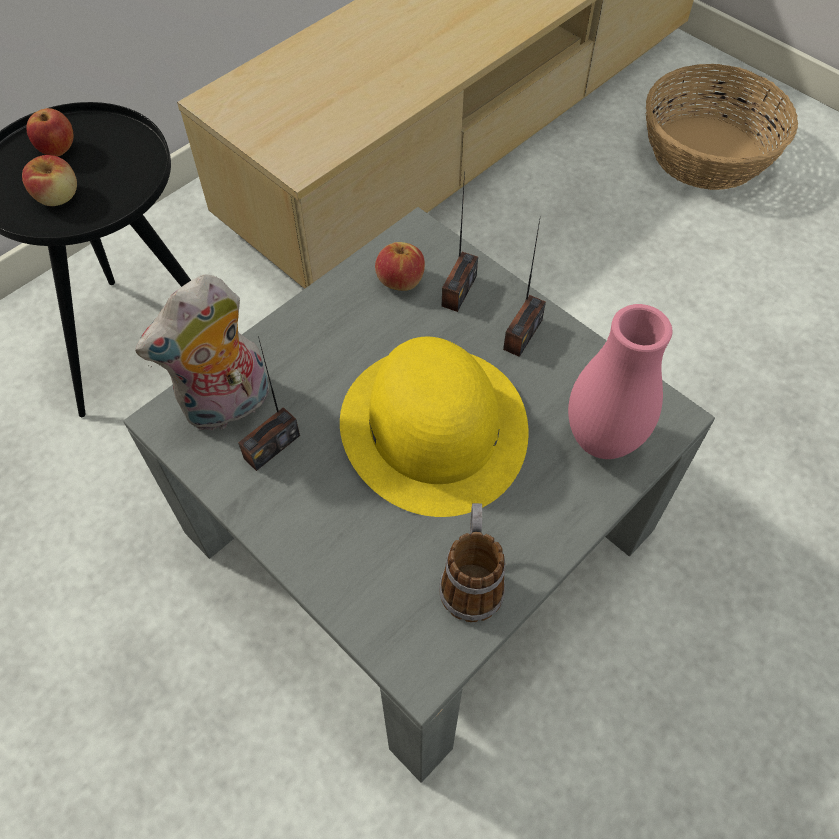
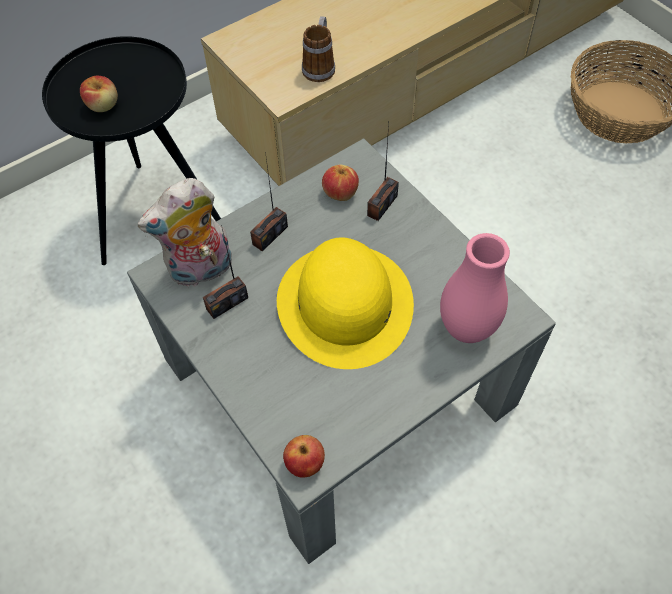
camera: 10 degrees right, 0 degrees up
(58, 149) = (108, 70): apple -> apple (305, 463)
(471, 578) = (352, 414): mug -> mug (320, 66)
(522, 334) = (423, 243): radio -> radio (270, 235)

